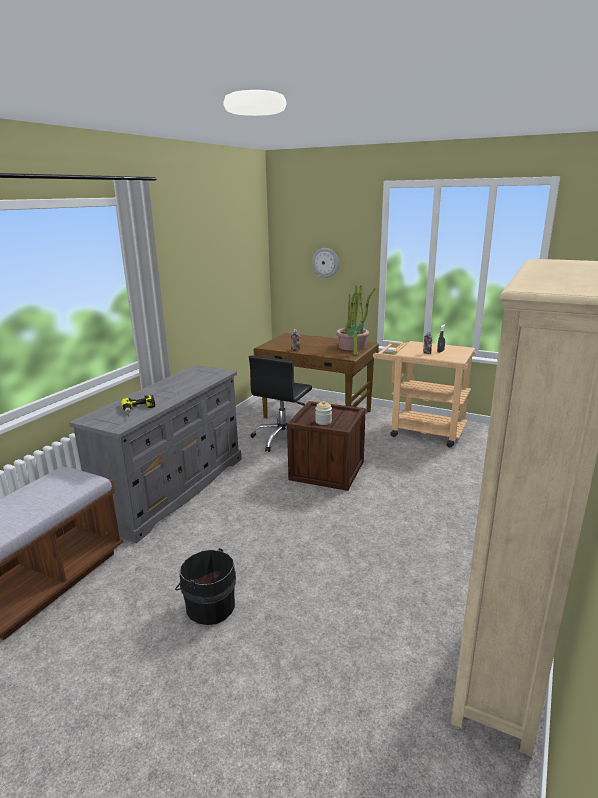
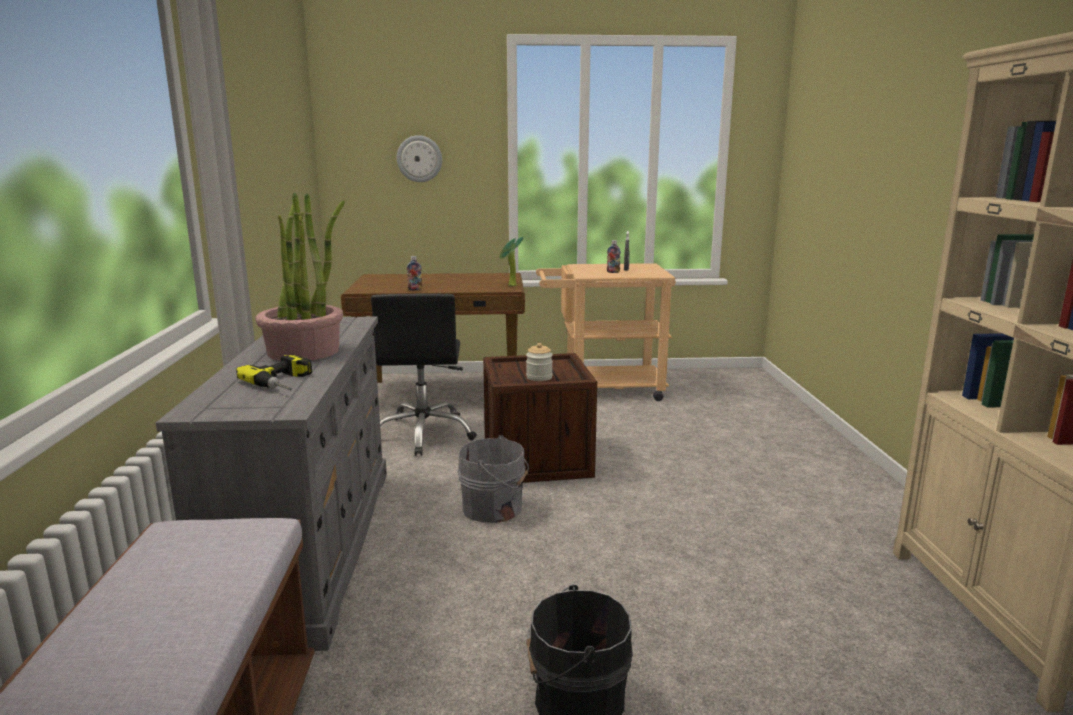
camera: 30 degrees left, 5 degrees down
(274, 494) = (495, 509): none -> grey bucket
(352, 346) = (493, 279): potted plant -> potted plant (304, 351)

